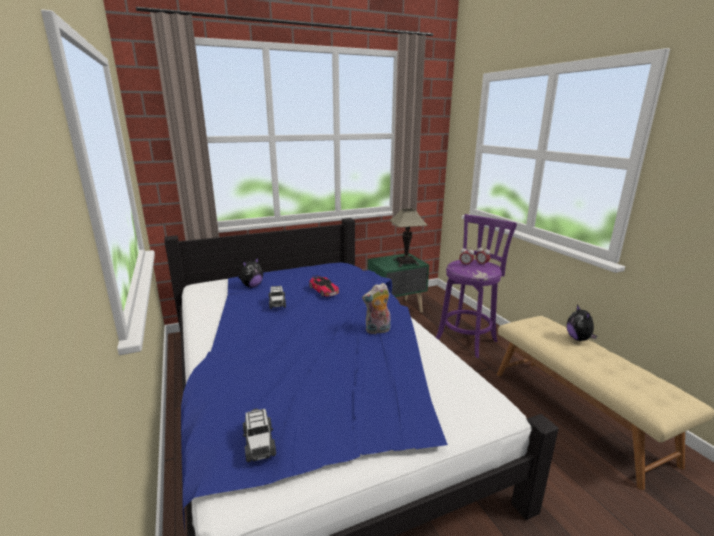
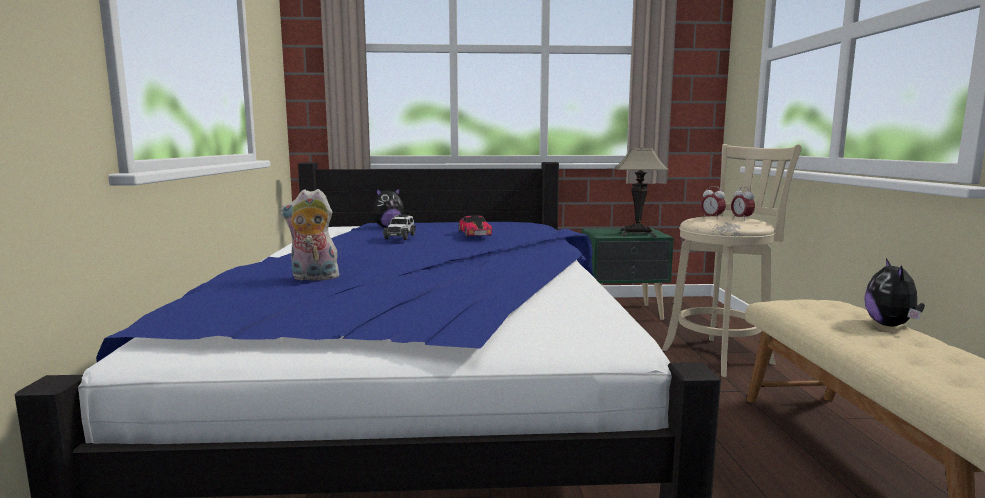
camera: 20 degrees right, 10 degrees down
(259, 443) = (226, 311): toy car -> none
(377, 331) = (508, 263): plush toy -> plush toy (313, 278)
(467, 339) = (721, 356): purple stool -> beige stool

